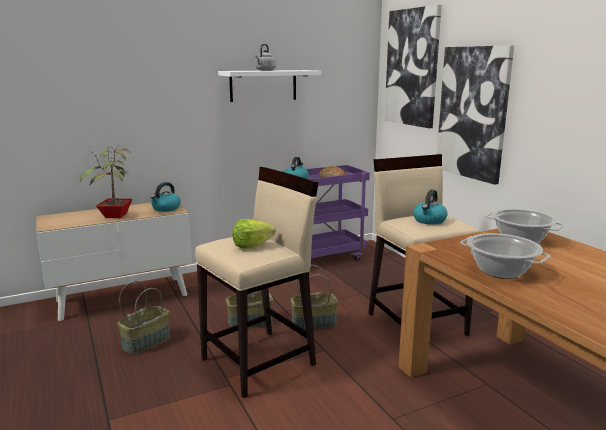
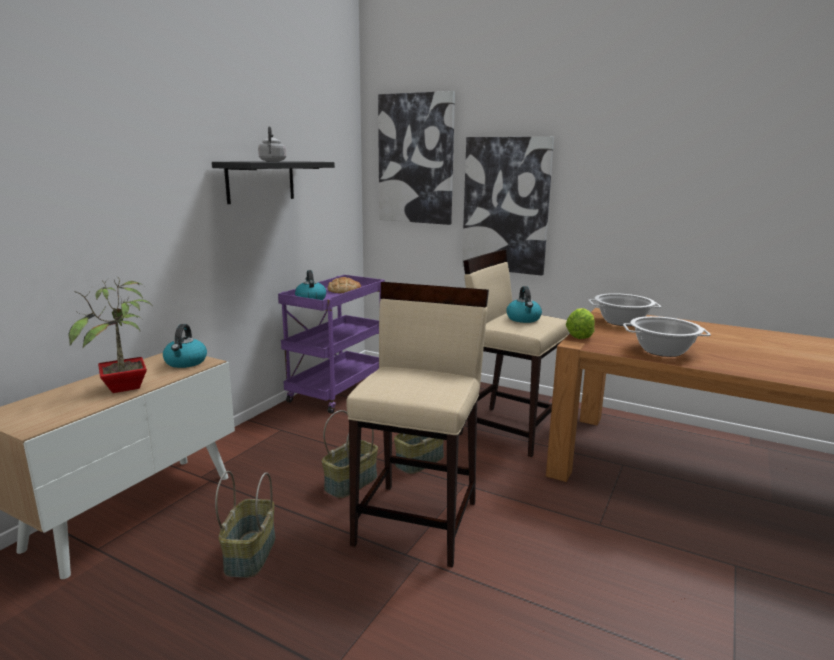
camera: 35 degrees left, 0 degrees up
(252, 246) = (420, 380): lettuce -> lettuce (580, 335)
(263, 85) = (261, 181): white shelf -> black shelf

